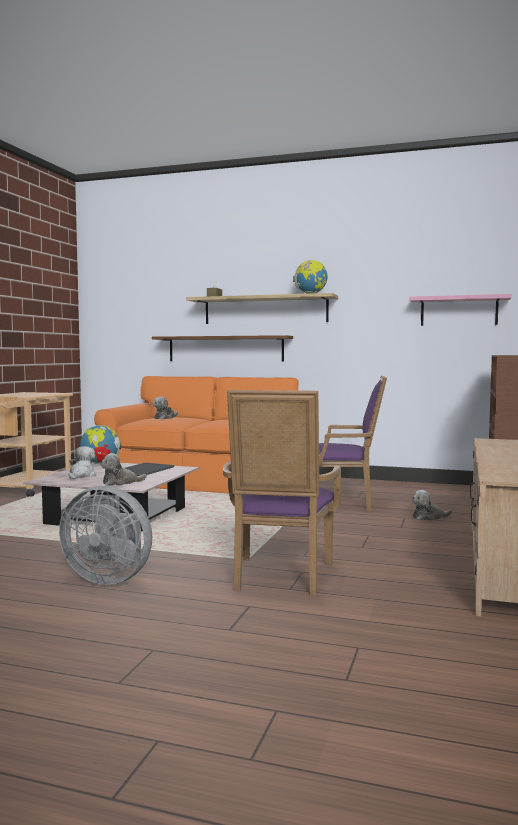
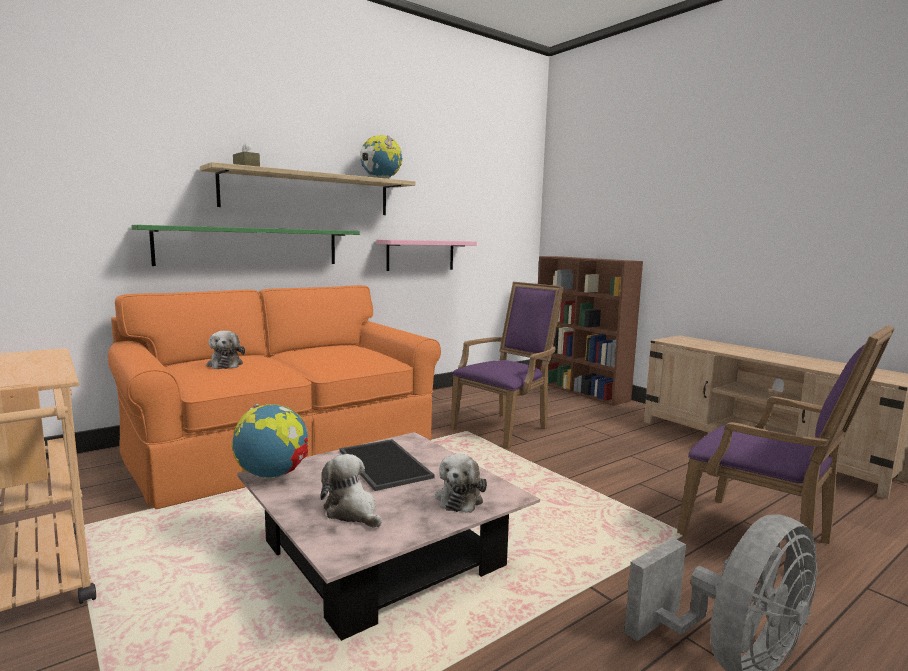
camera: 55 degrees left, 5 degrees up
(225, 348) = (251, 246): brown shelf -> green shelf
(429, 517) = (591, 419): plush toy -> none
(459, 311) = (498, 211): pink shelf -> pink shelf (420, 255)

